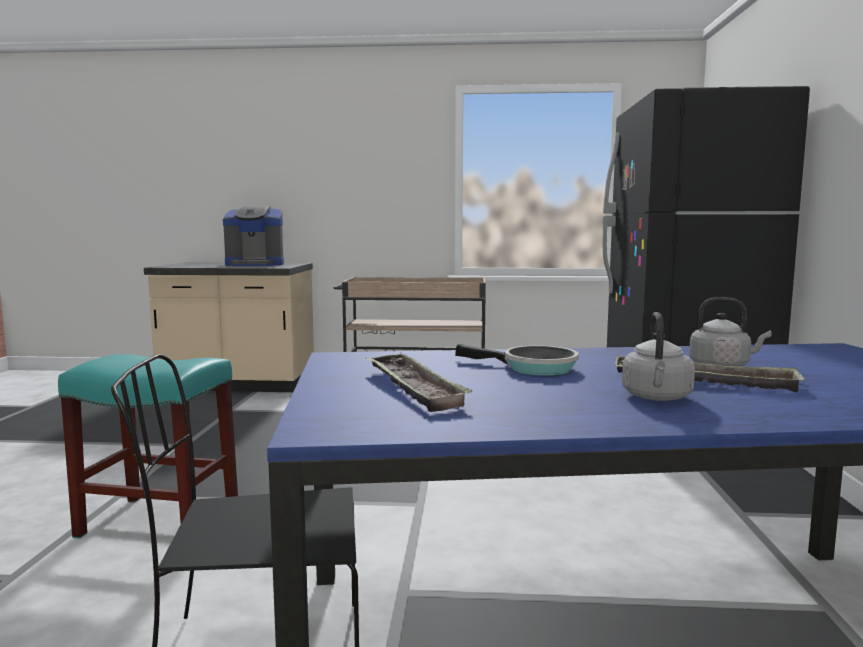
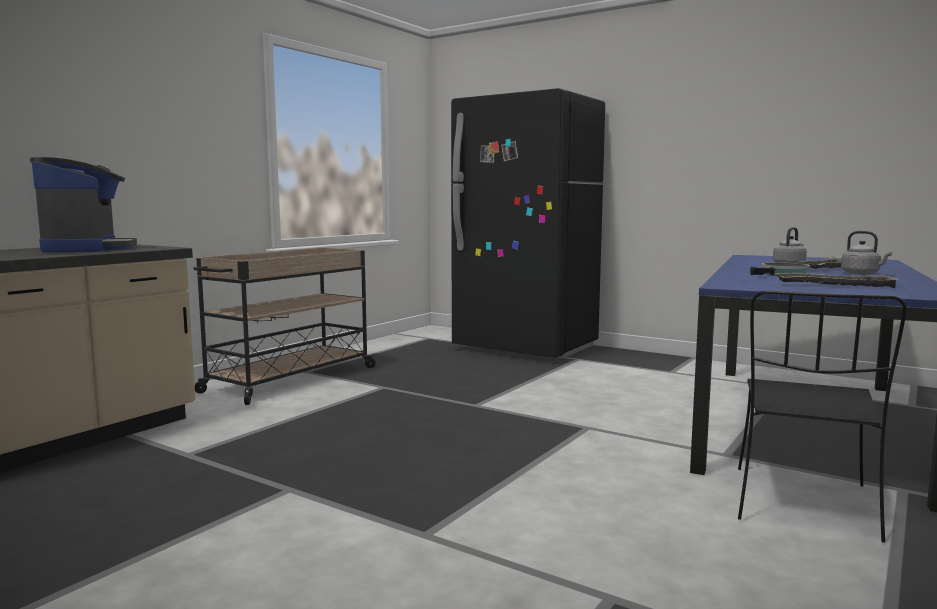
camera: 60 degrees left, 0 degrees up
(161, 521) = (529, 517): turquoise stool -> none
(255, 264) = (88, 248): coffee machine -> coffee machine turned 45 degrees counterclockwise

